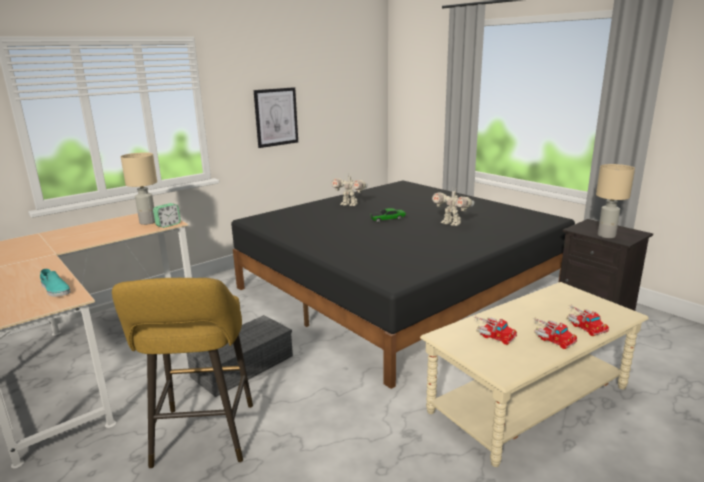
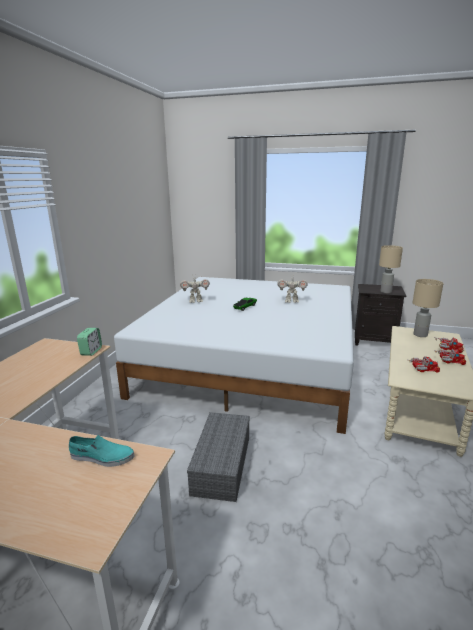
camera: 35 degrees left, 0 degrees up
(148, 222) = (61, 354): beige table lamp -> beige table lamp (420, 335)
(203, 439) = (277, 544): yellow stool -> none
(276, 117) = (110, 231): picture -> none
(399, 288) = (252, 360): black bed -> white bed

